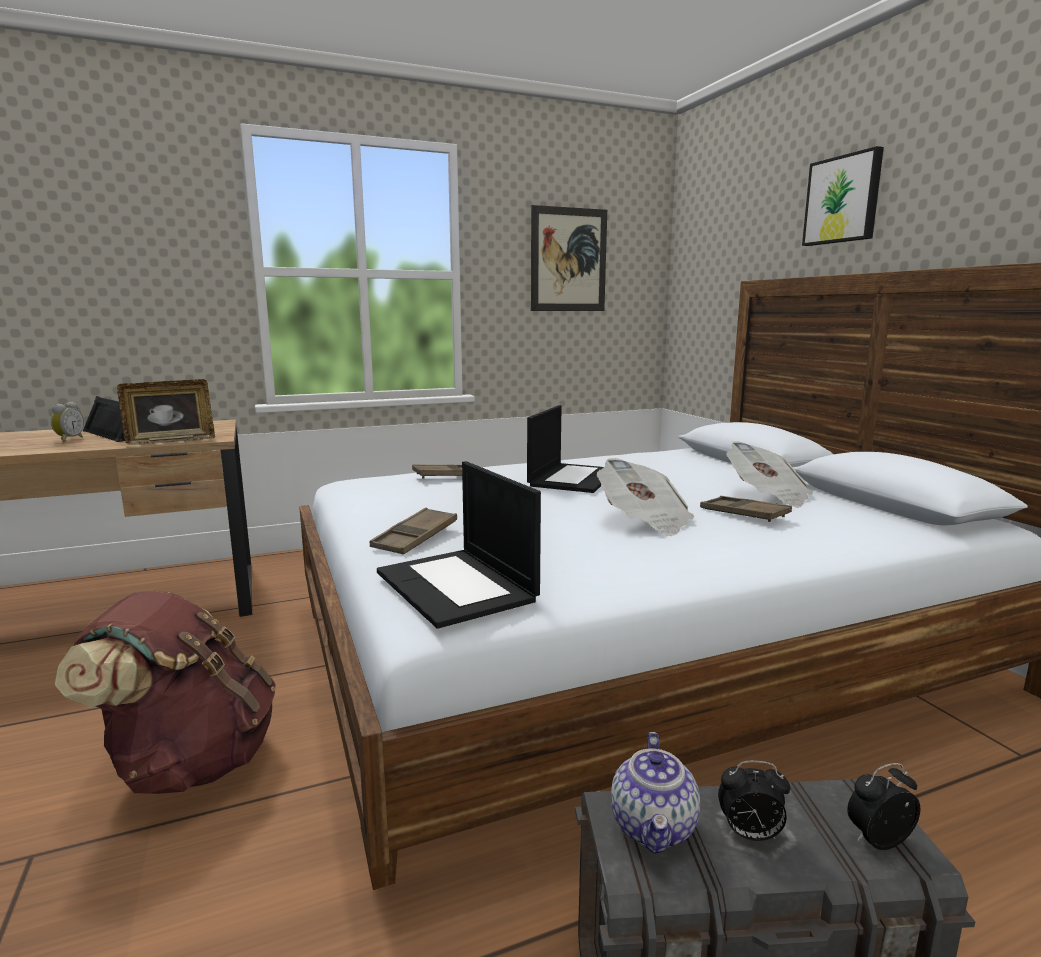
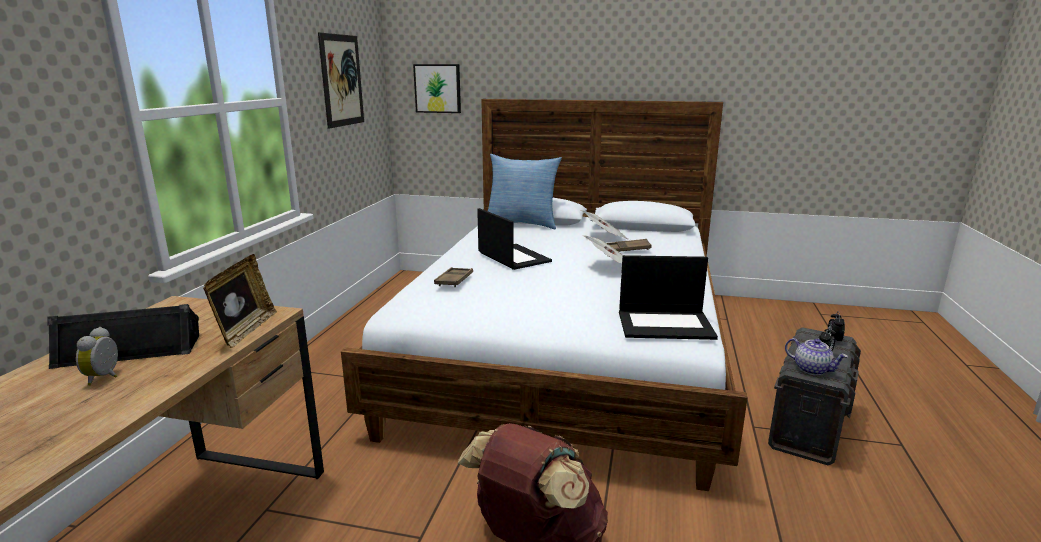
camera: 55 degrees left, 5 degrees up
(68, 439) = (105, 377): alarm clock -> alarm clock turned 135 degrees counterclockwise
(415, 537) = (573, 317): brown tray -> none
(714, 458) = (522, 223): none -> pillow
(843, 199) = (554, 52): picture -> picture (438, 88)

